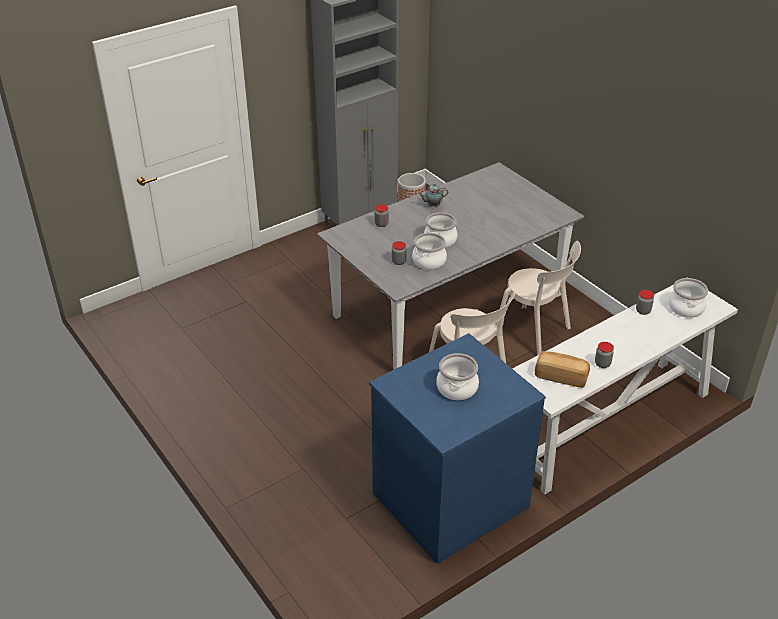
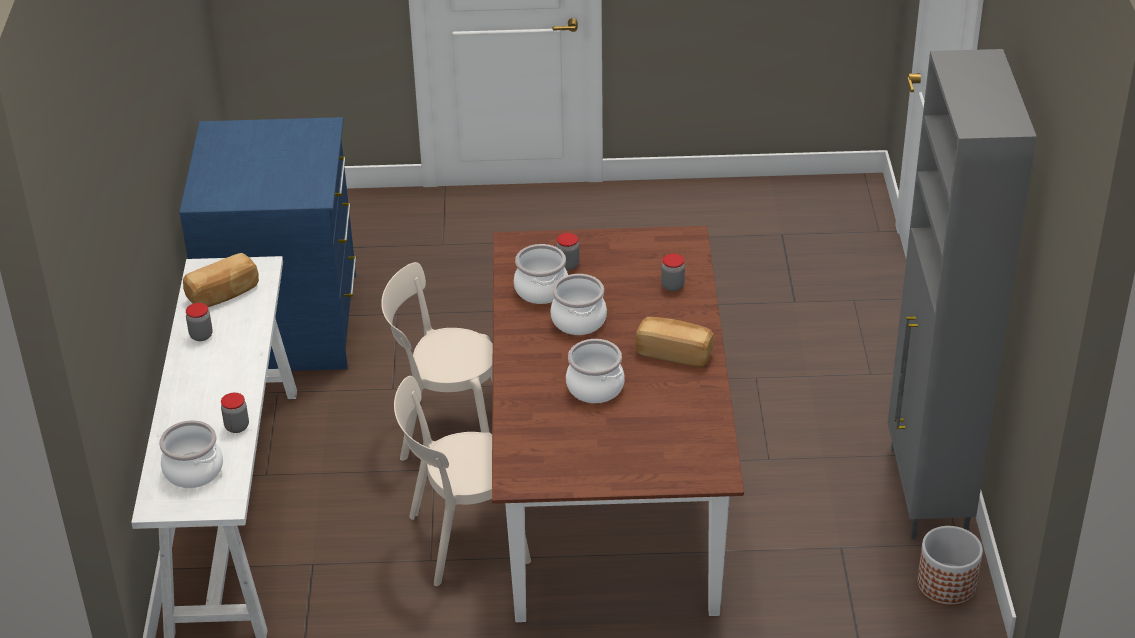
camera: 125 degrees right, 0 degrees up
(432, 205) = (674, 353): teapot -> bread
(448, 305) = (610, 484): grey dining table -> brown dining table
(456, 388) = (264, 162): cooking pot -> cooking pot (595, 387)

